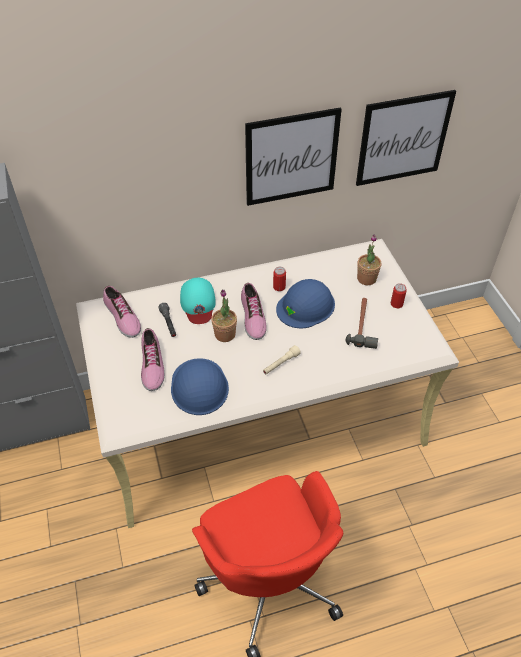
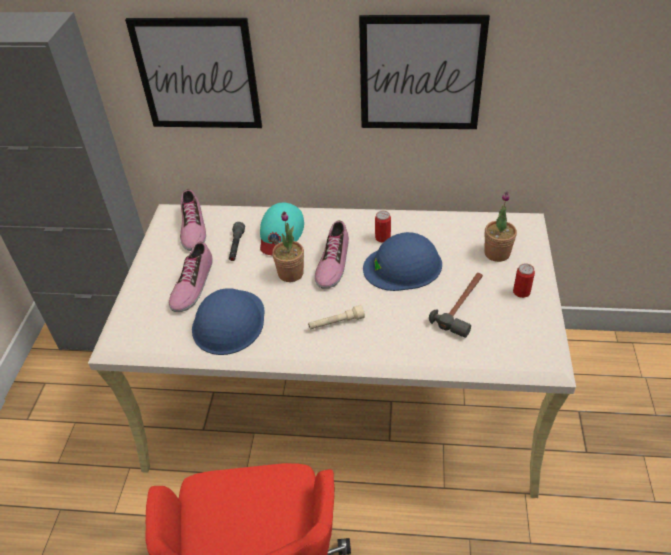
camera: 25 degrees right, 5 degrees down
(403, 138) = (580, 77): picture -> picture (197, 74)

